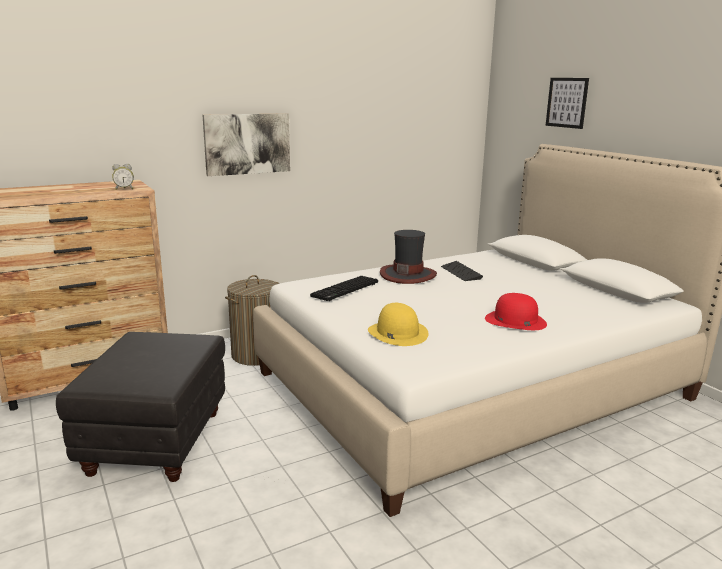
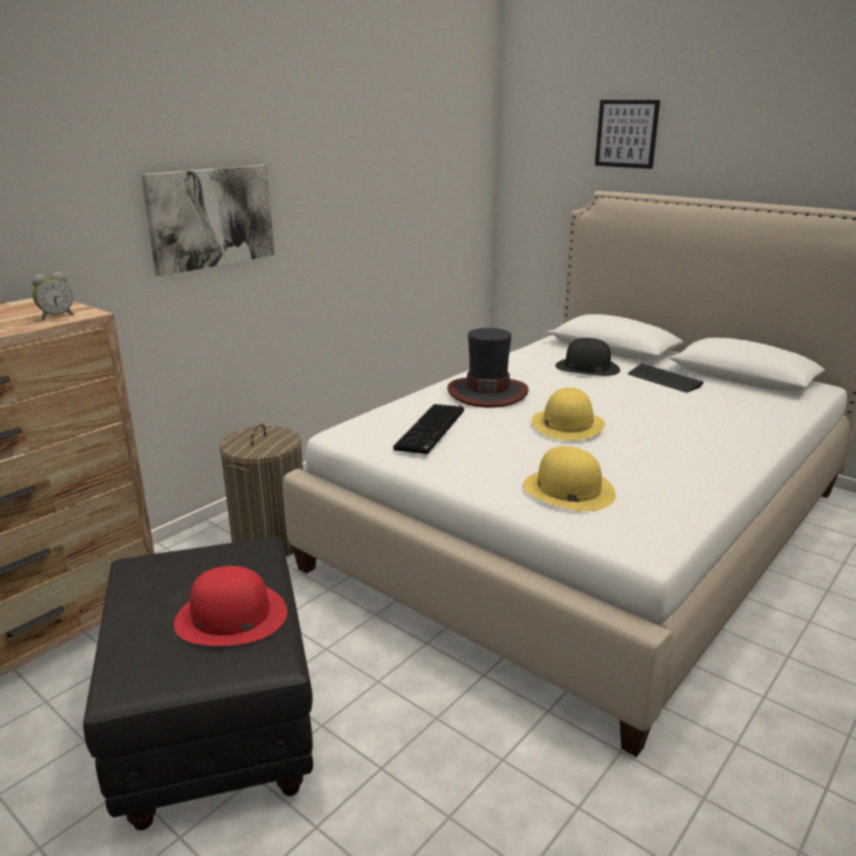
camera: 20 degrees left, 5 degrees up
(441, 299) = (567, 424): none -> yellow hat
(461, 272) = (547, 378): keyboard -> keyboard (664, 380)
(499, 270) = (587, 367): none -> black hat
(515, 321) = (685, 442): red hat -> red hat (230, 616)

